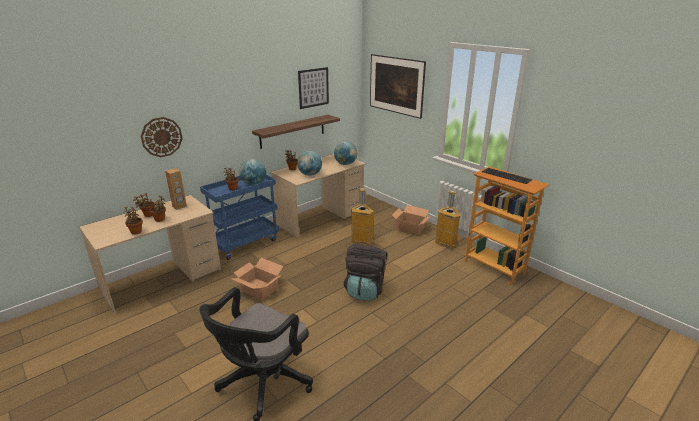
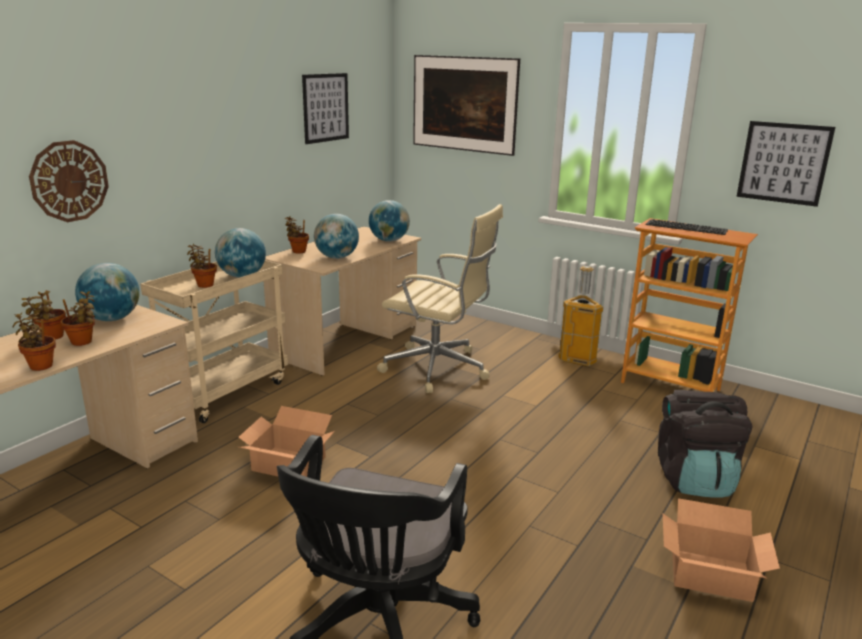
camera: 15 degrees left, 5 degrees down
(179, 206) = (112, 319): brown speaker -> globe
(245, 242) = (225, 392): blue cart -> beige cart
(292, 131) = (294, 184): shelf -> none
(362, 241) = (438, 369): trash can -> beige office chair
(365, 290) = (484, 442): black backpack -> black backpack (694, 479)
(410, 228) = (507, 343): cardboard box -> cardboard box (711, 575)
(571, 141) = (783, 163): none -> picture

